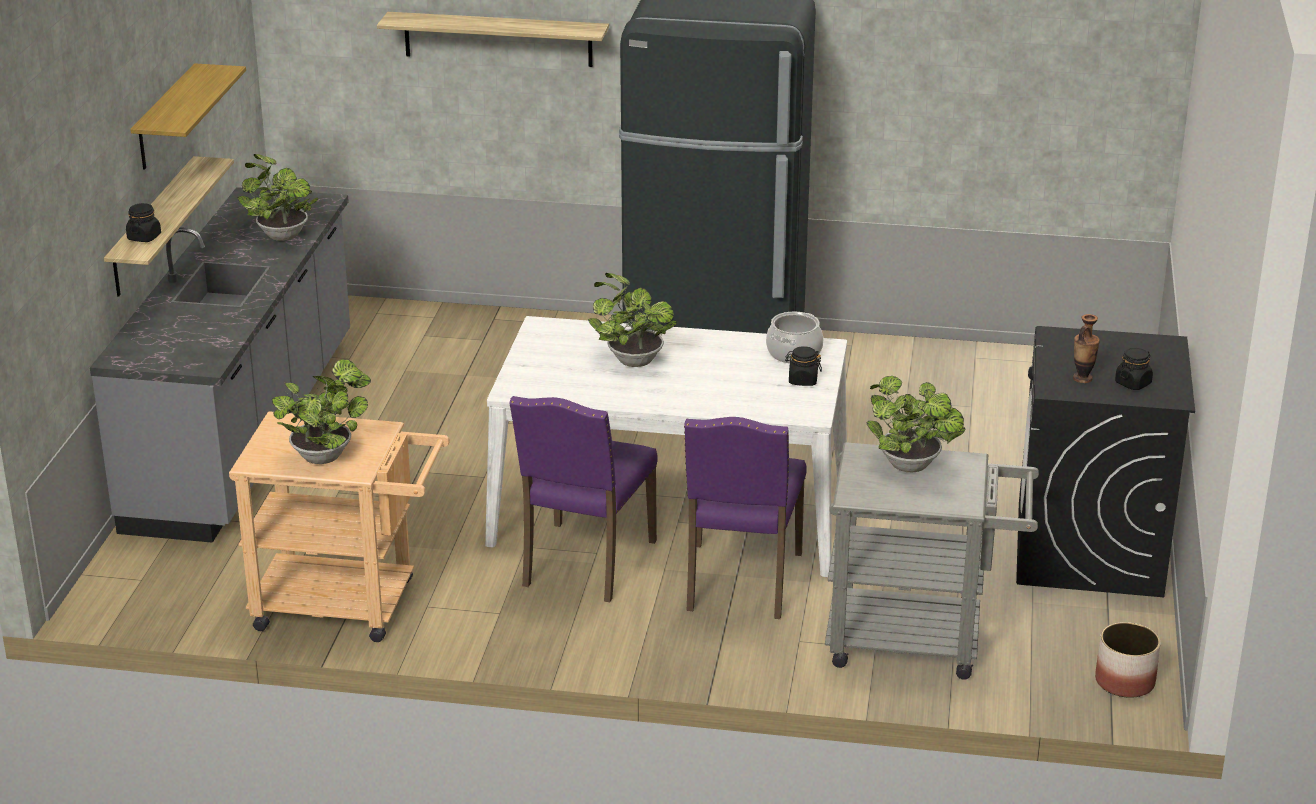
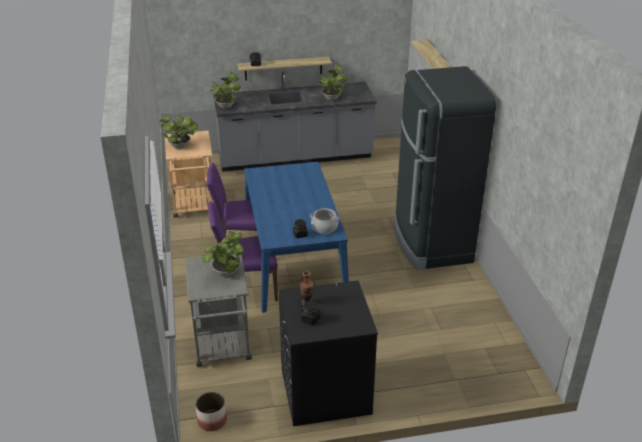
camera: 70 degrees right, 5 degrees up
(166, 118) = (306, 34): shelf -> none
(632, 359) = (294, 191): potted plant -> potted plant (226, 105)
(670, 510) = (293, 260): white dining table -> blue dining table

